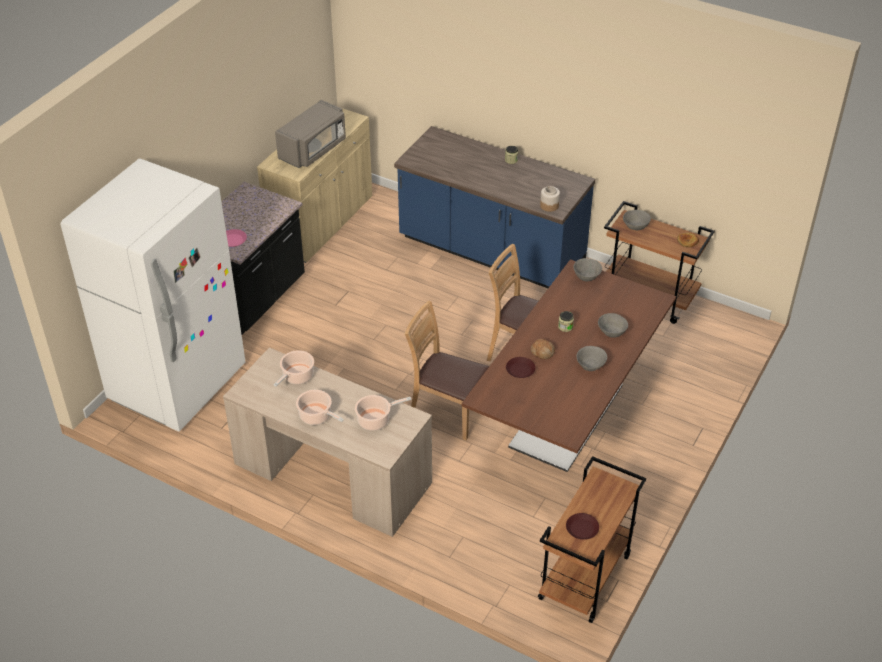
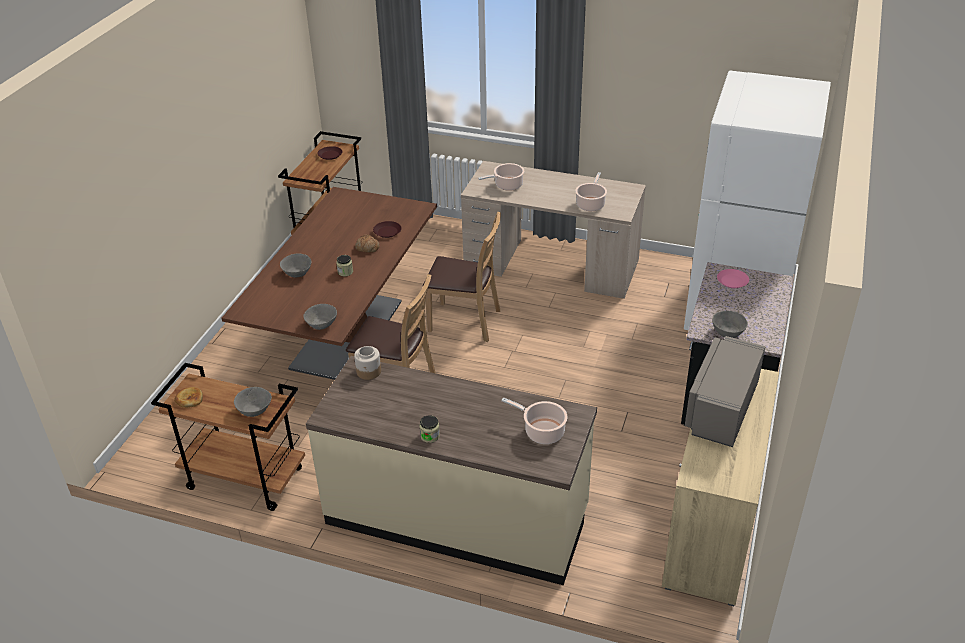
camera: 170 degrees right, 5 degrees down
(317, 416) = (557, 182): cooking pot -> cooking pot (542, 431)
(491, 252) = (457, 516): blue counter -> beige counter
(590, 365) = (320, 243): grey bowl -> grey bowl (728, 333)

